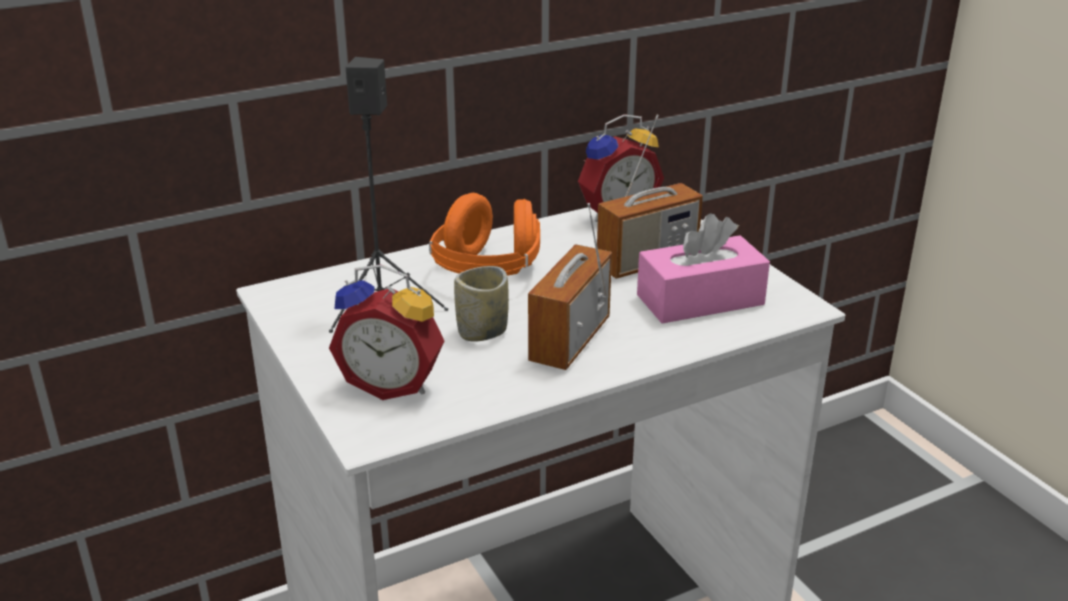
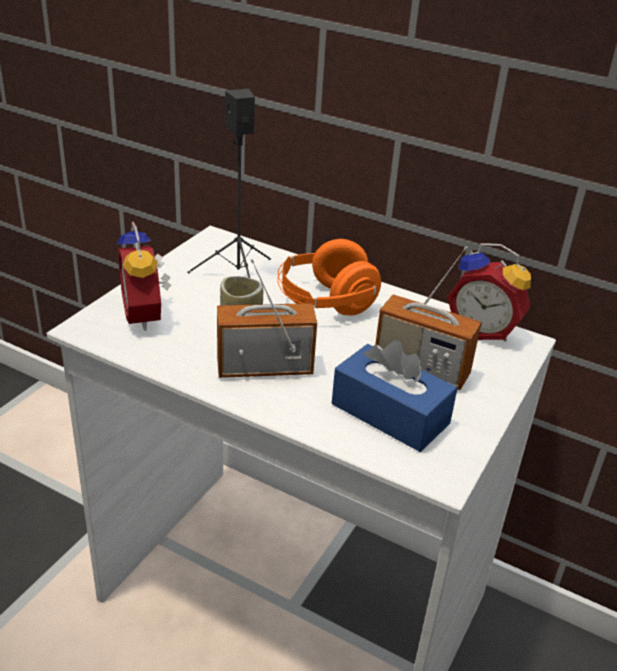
camera: 55 degrees right, 5 degrees up
(700, 300) = (390, 414): pink tissue box -> blue tissue box

